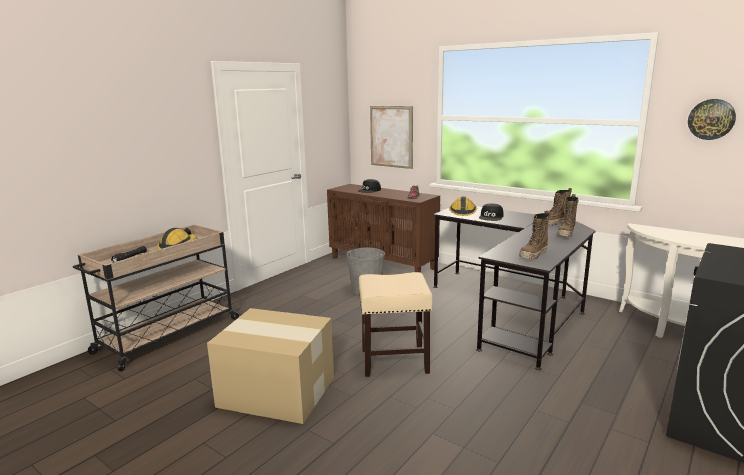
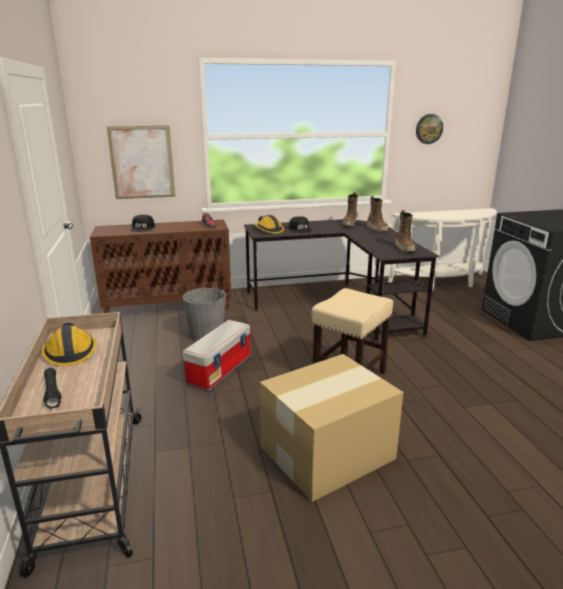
camera: 50 degrees left, 5 degrees up
(328, 313) = (219, 369): none -> storage box

